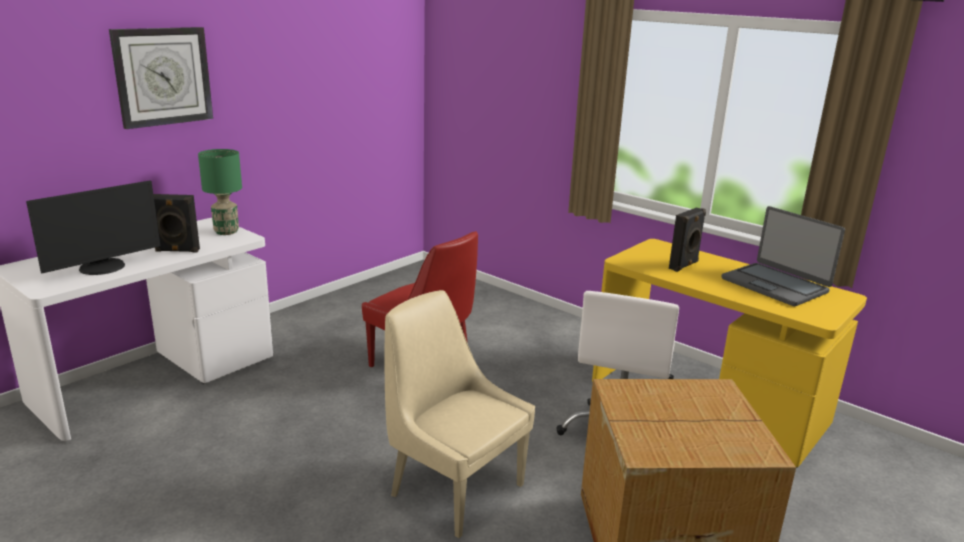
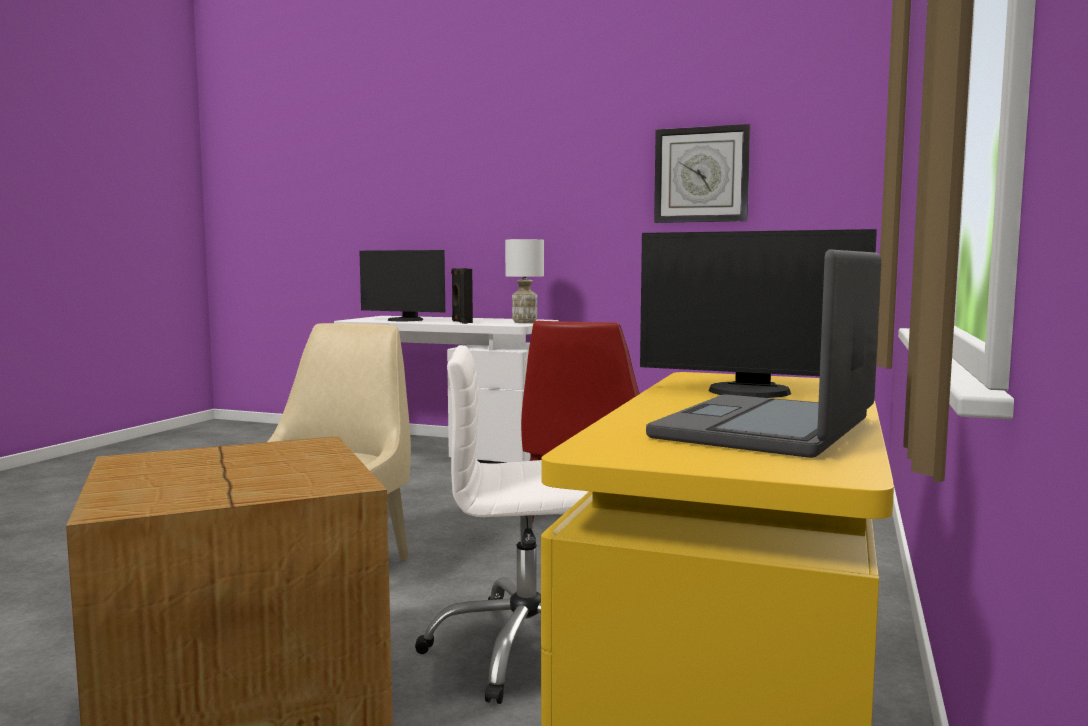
camera: 70 degrees right, 15 degrees down
(163, 76) = (528, 175): wall clock -> wall clock (701, 175)
(226, 232) = (524, 322): green table lamp -> white table lamp
(684, 266) = (748, 392): black speaker -> monitor

